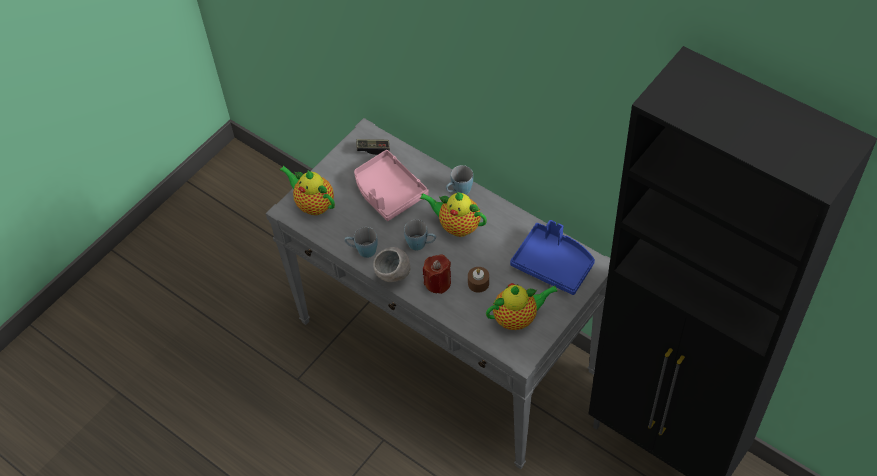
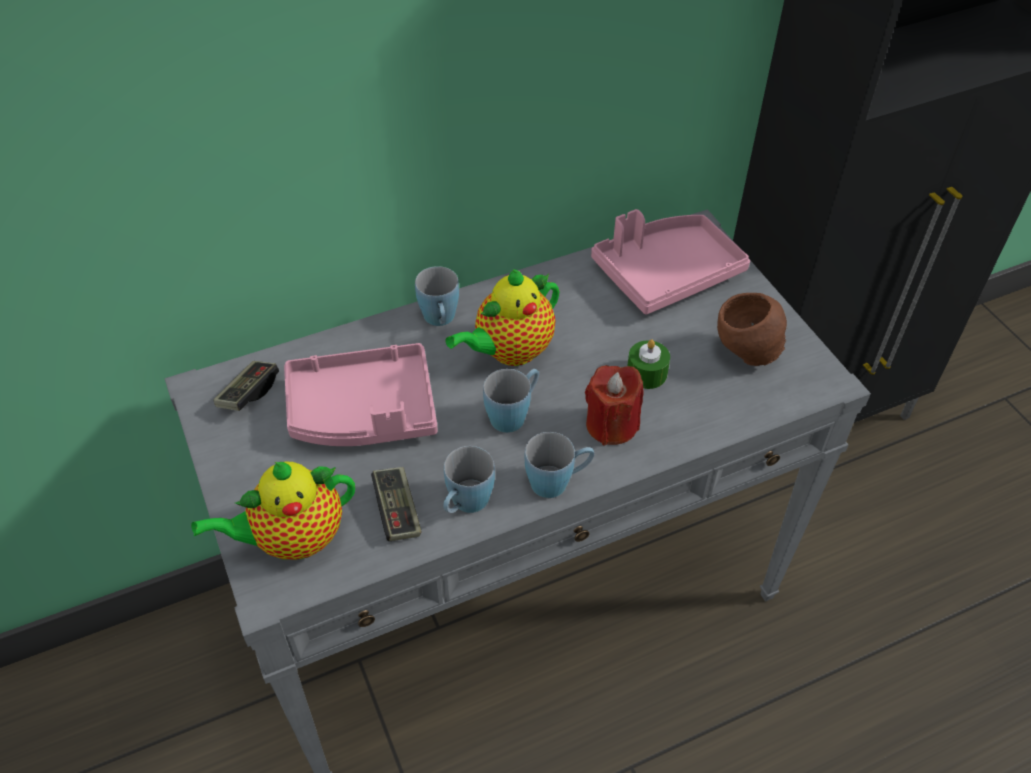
camera: 65 degrees left, 5 degrees down
(345, 230) = (397, 511): none -> game controller
(394, 276) = (558, 481): grey bowl -> blue mug
(478, 283) = (646, 373): brown candle -> green candle
(518, 318) = (746, 354): teapot -> brown bowl
(553, 264) = (666, 273): blue tray -> pink tray

